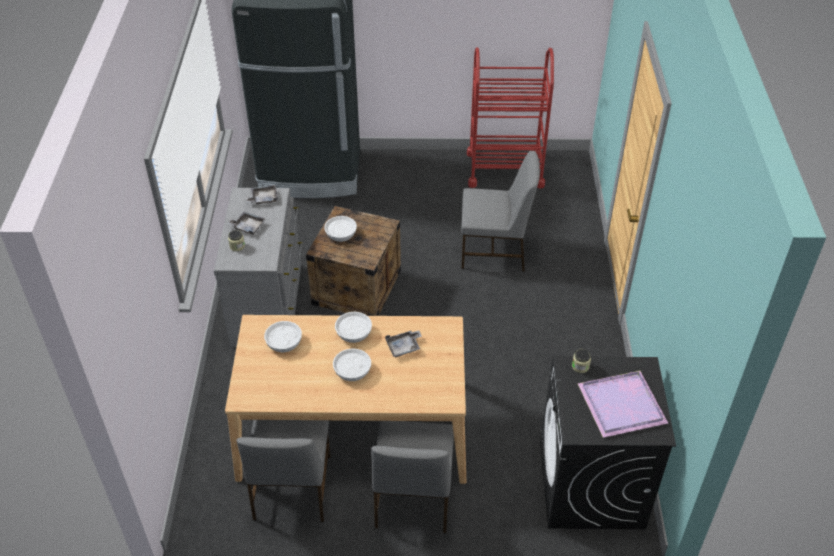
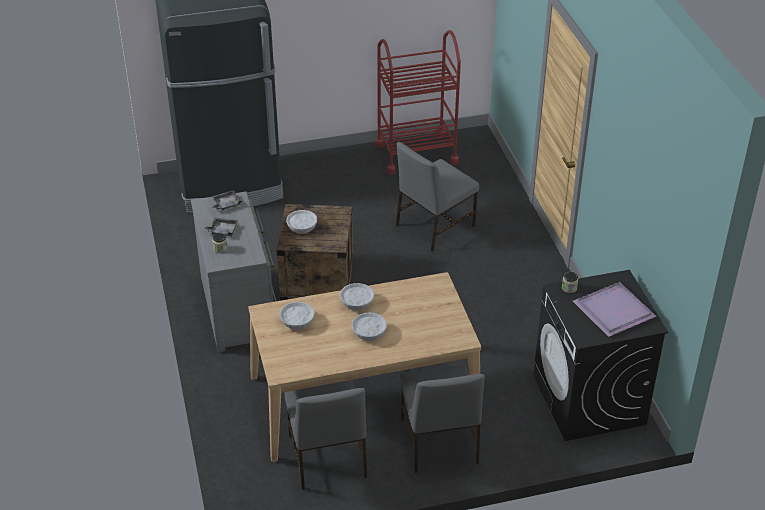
camera: 15 degrees left, 5 degrees down
(404, 347) = (406, 305): grey tray -> none
(494, 251) = (433, 226): grey chair -> grey chair turned 150 degrees clockwise

